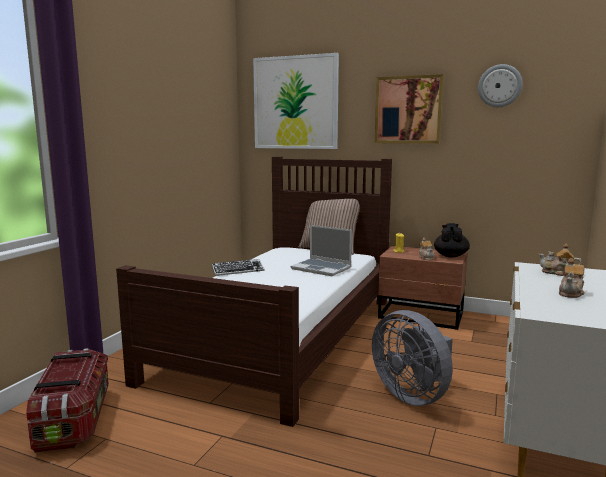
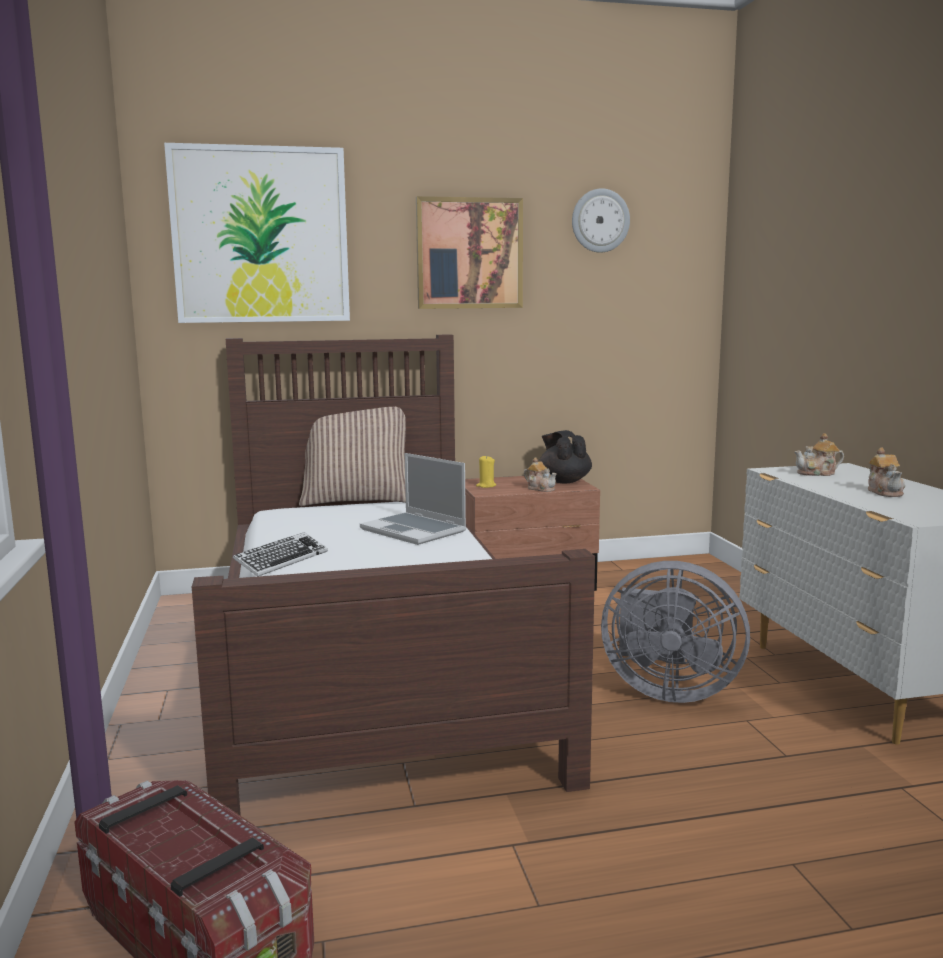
camera: 35 degrees left, 0 degrees up
(322, 268) = (415, 530): laptop -> laptop turned 45 degrees clockwise

